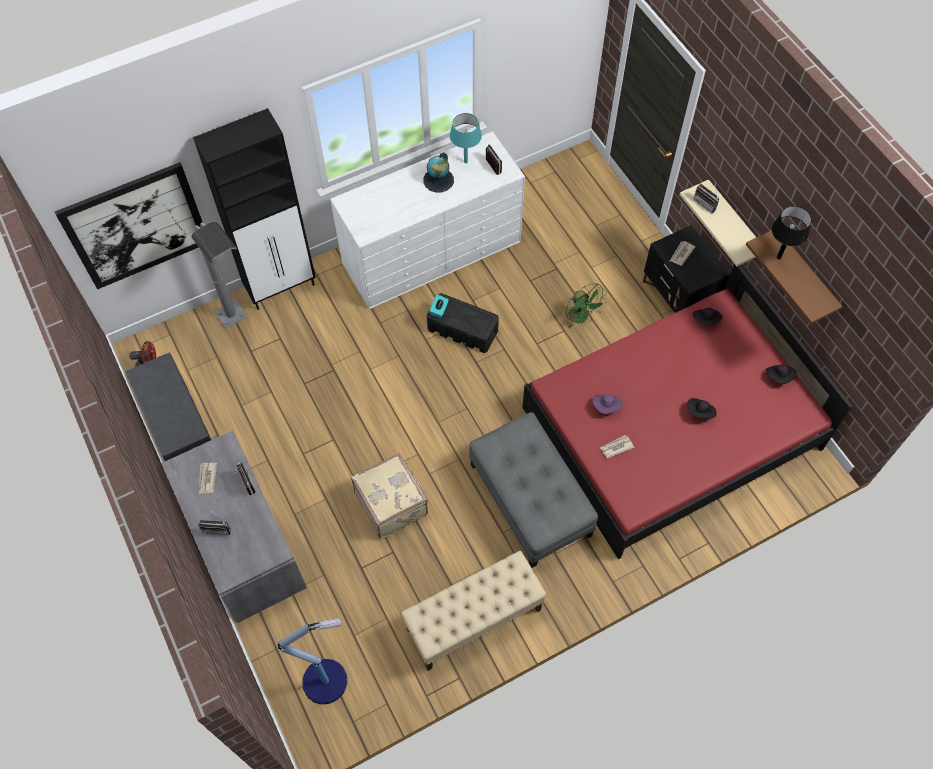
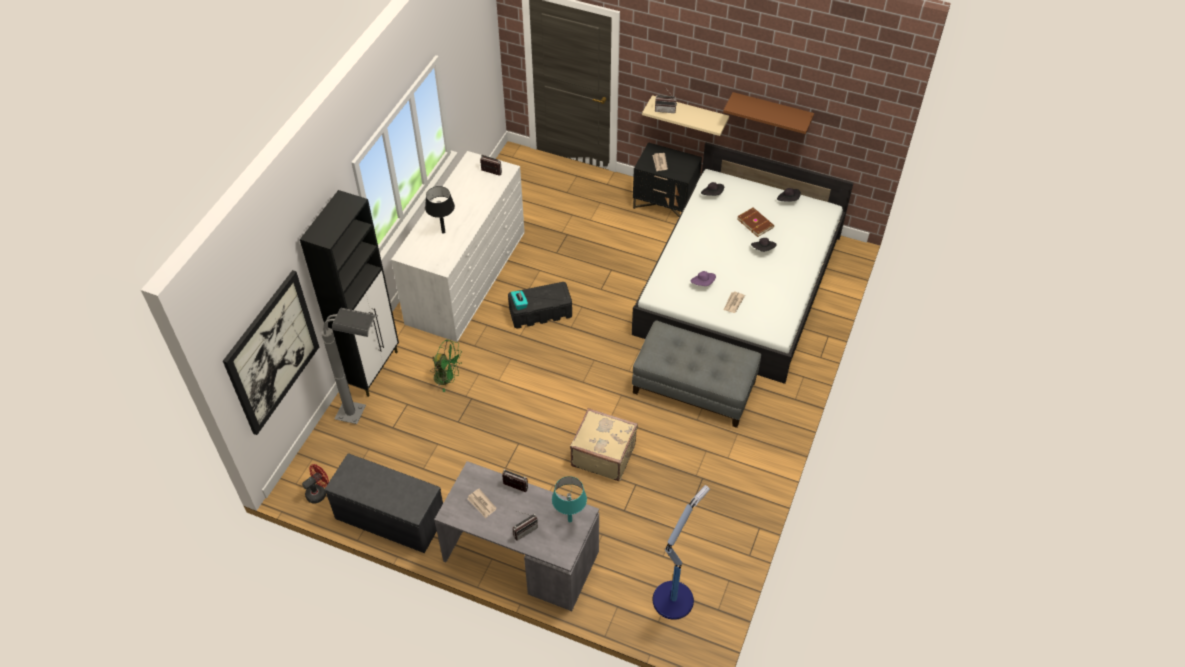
camera: 40 degrees left, 10 degrees down
(438, 180) = (461, 202): globe -> none
(465, 162) = (468, 180): turquoise table lamp -> turquoise table lamp (569, 520)
(473, 620) = (732, 486): beige bench -> none
(581, 317) = (615, 254): green fan -> green fan (447, 378)
(671, 428) = (739, 284): red bed -> white bed
(720, 379) = (755, 223): none -> brown book
(778, 257) = (751, 107): black table lamp -> black table lamp (443, 232)

